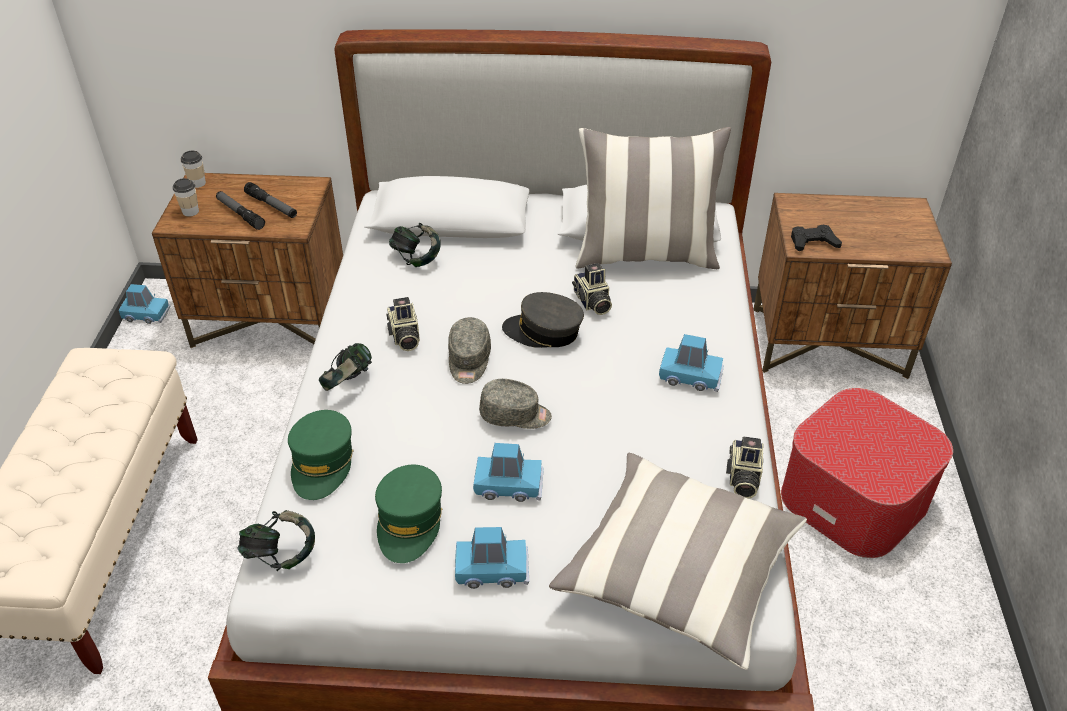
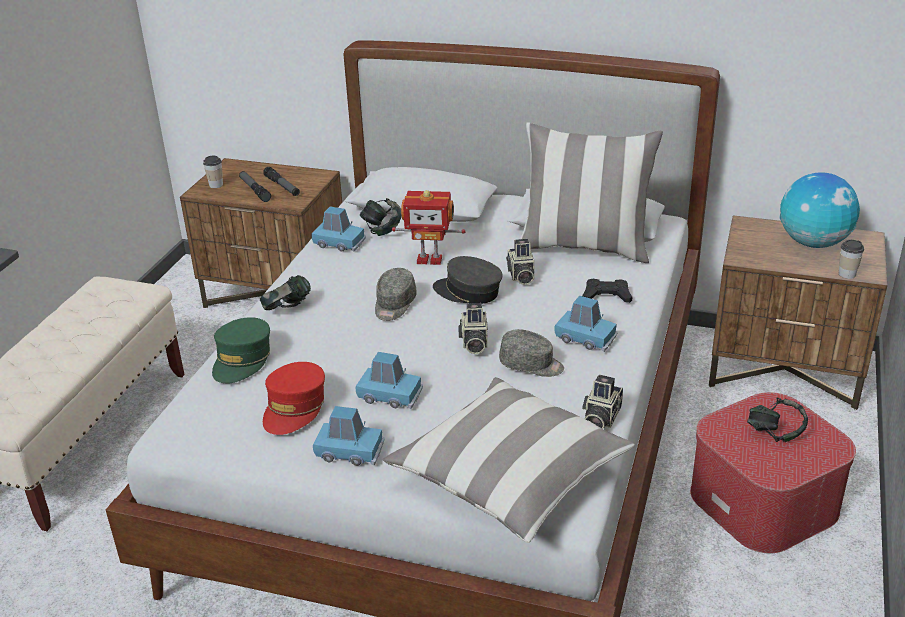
camera: 15 degrees right, 10 degrees down
(146, 314) = (177, 280): blue toy car -> blue toy car (339, 243)
(197, 183) = (230, 166): cup -> cup (847, 274)
(280, 555) = (183, 417): headphones -> headphones (775, 433)
(404, 337) = (347, 283): camera -> camera (473, 342)
(409, 521) = (294, 408): green cap -> red cap
(484, 292) = (429, 259): none -> toy robot
(515, 415) = (416, 347): grey cap -> grey cap (531, 365)
(813, 242) = (754, 256): black game controller -> black game controller (606, 296)
(865, 219) = (813, 243): none -> globe

